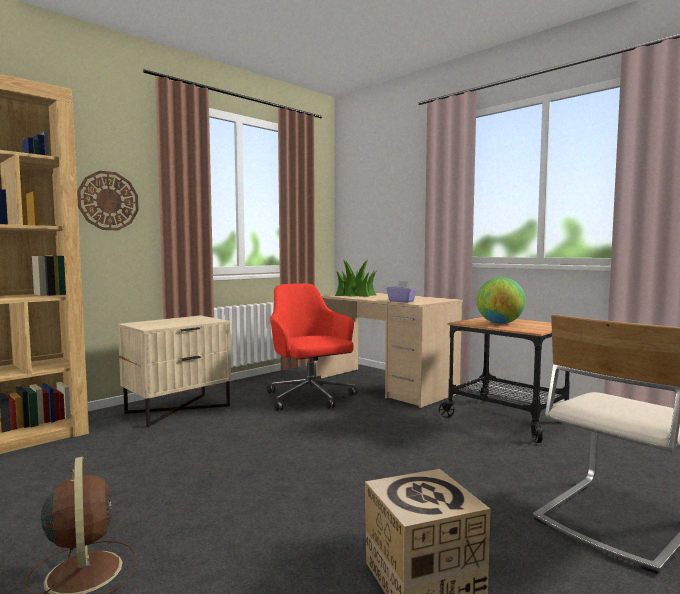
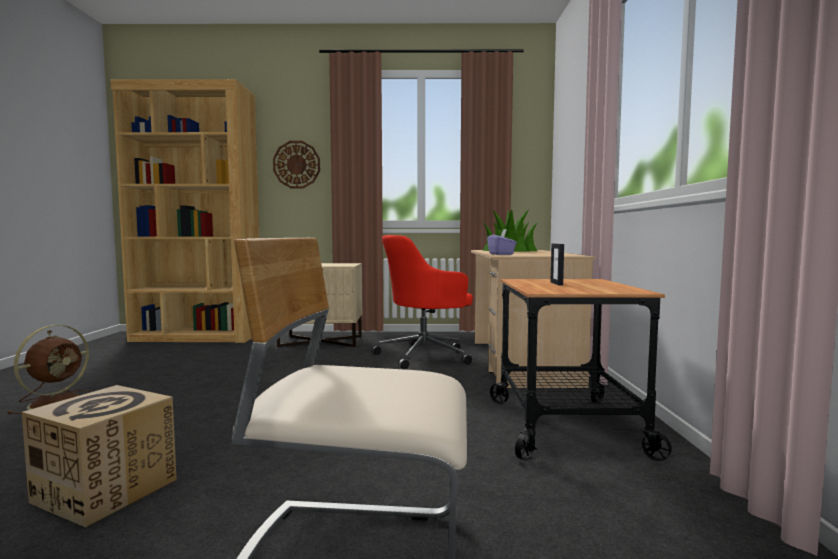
camera: 45 degrees right, 0 degrees up
(310, 398) = (425, 355): red office chair -> red office chair turned 135 degrees counterclockwise
(500, 323) = (556, 283): globe -> picture frame

